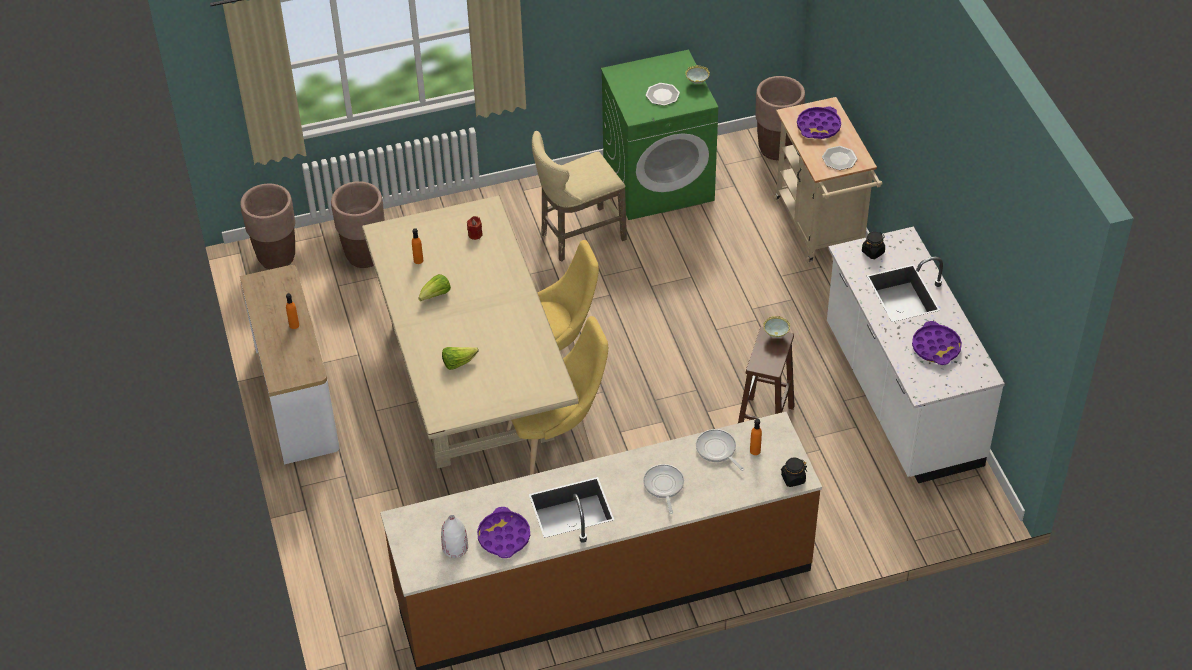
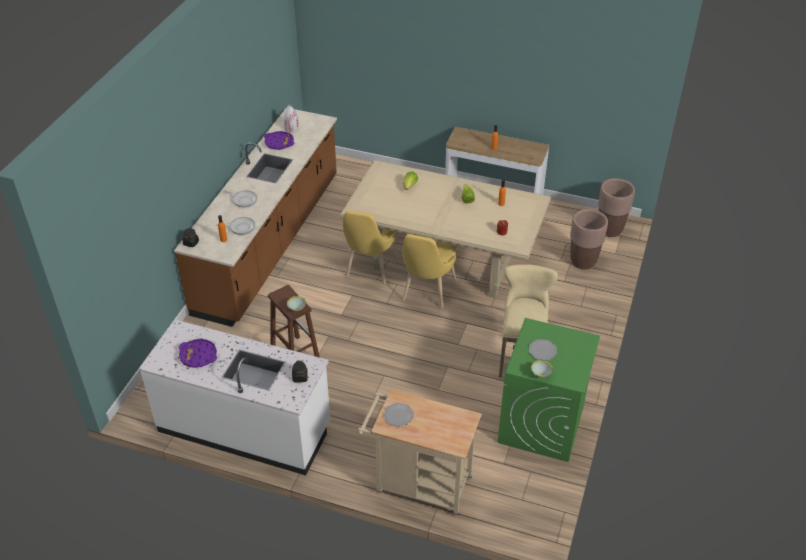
camera: 125 degrees right, 5 degrees down
(776, 149) = (522, 513): brown planter -> none
(818, 126) = (441, 425): purple tray -> none

